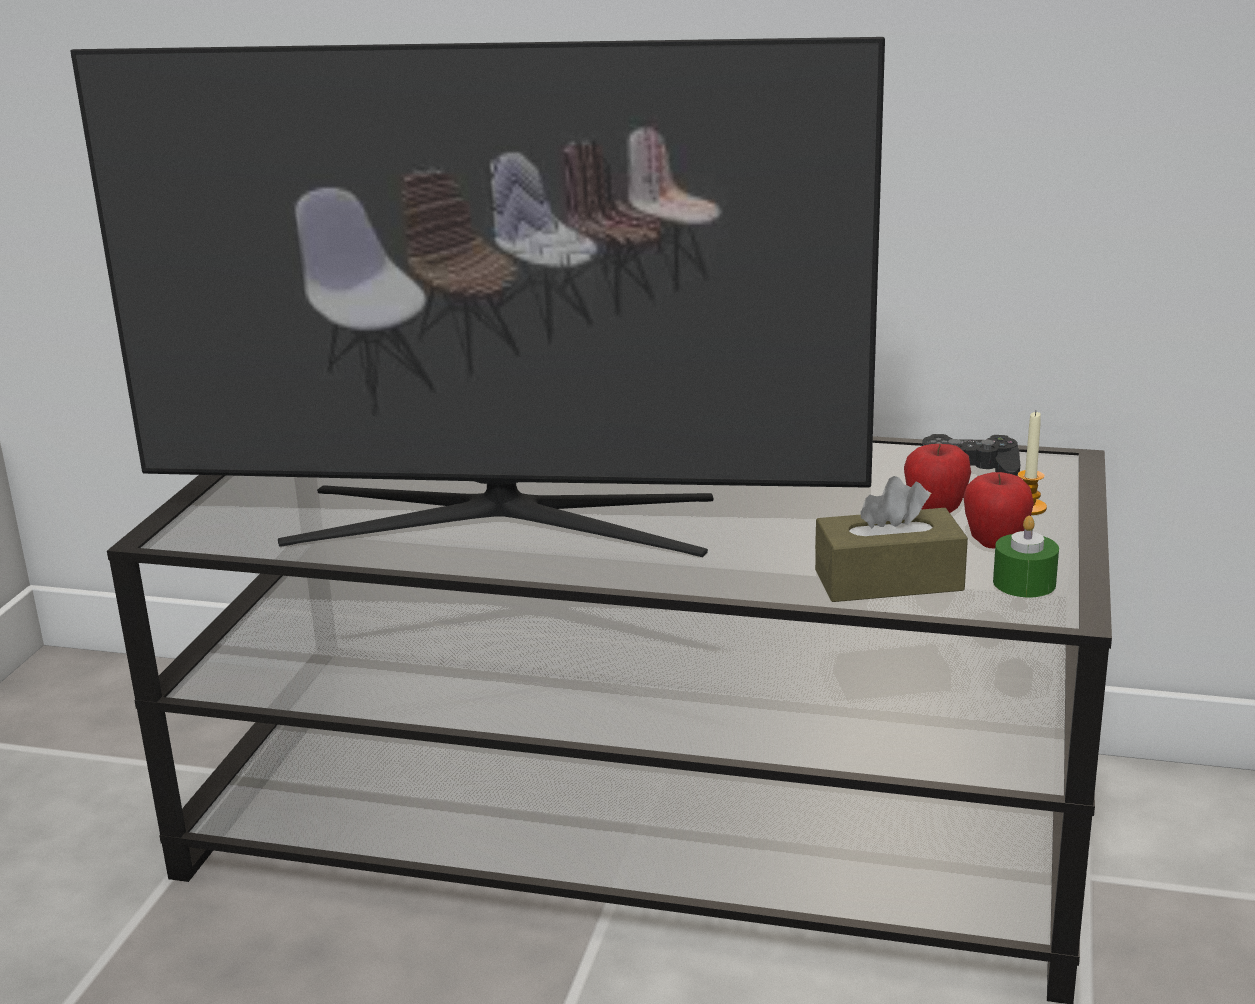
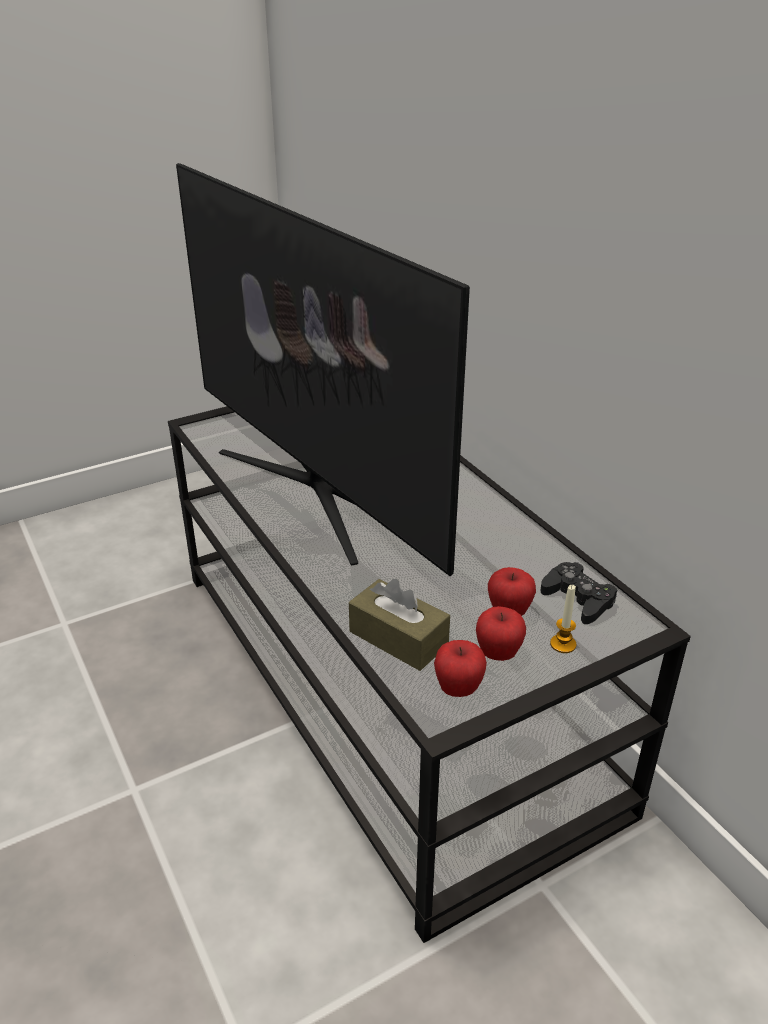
camera: 45 degrees right, 10 degrees up
(1024, 583) = (458, 689): green candle -> apple

